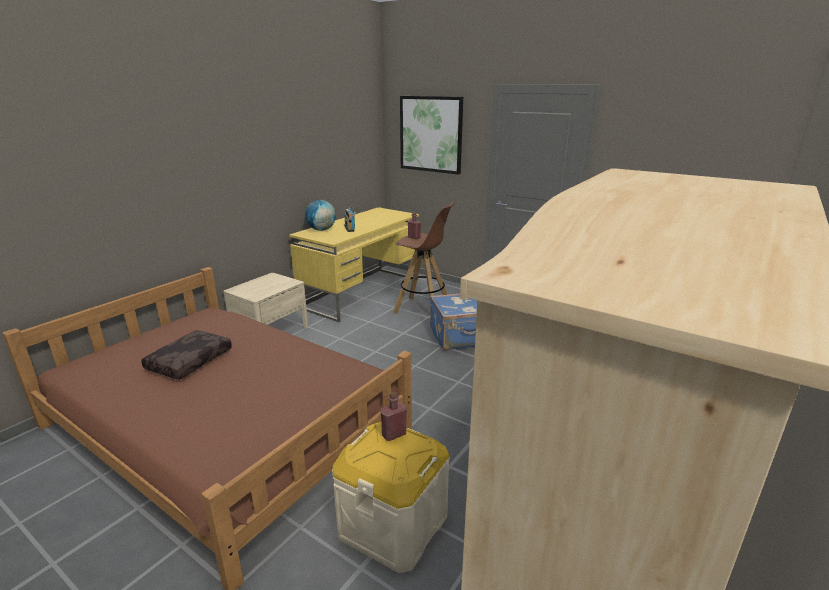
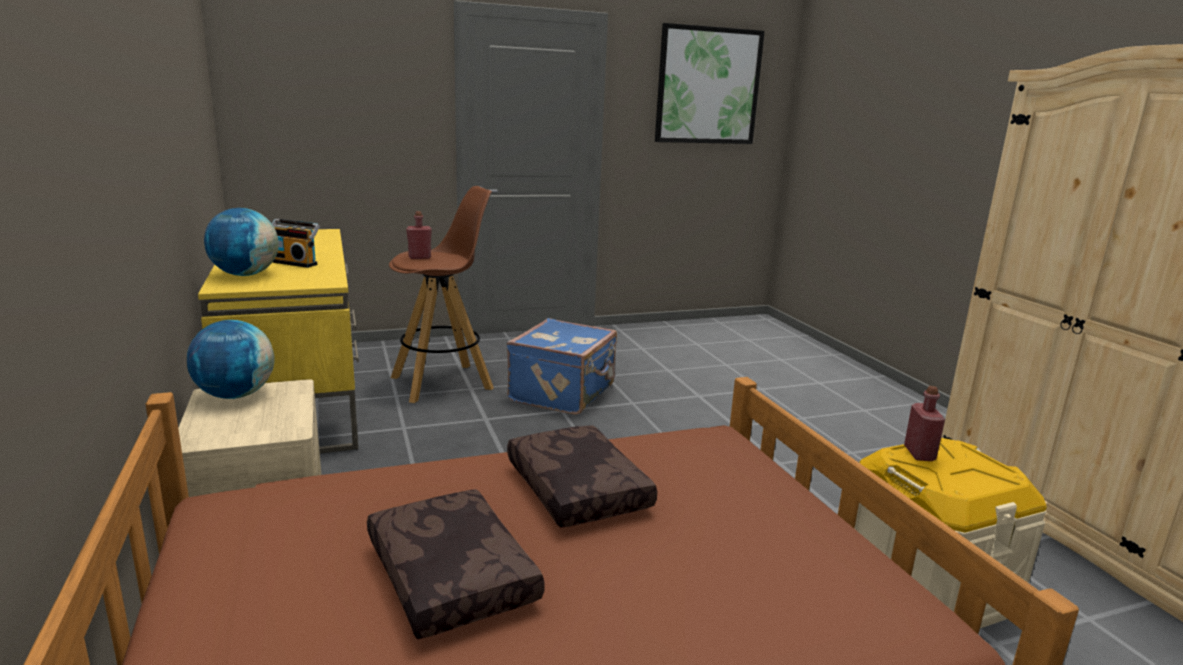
camera: 55 degrees left, 5 degrees down
(273, 360) = (574, 489): none -> brown pillow
(274, 279) = (235, 395): none -> globe
(431, 134) = (334, 82): picture -> picture (708, 86)

